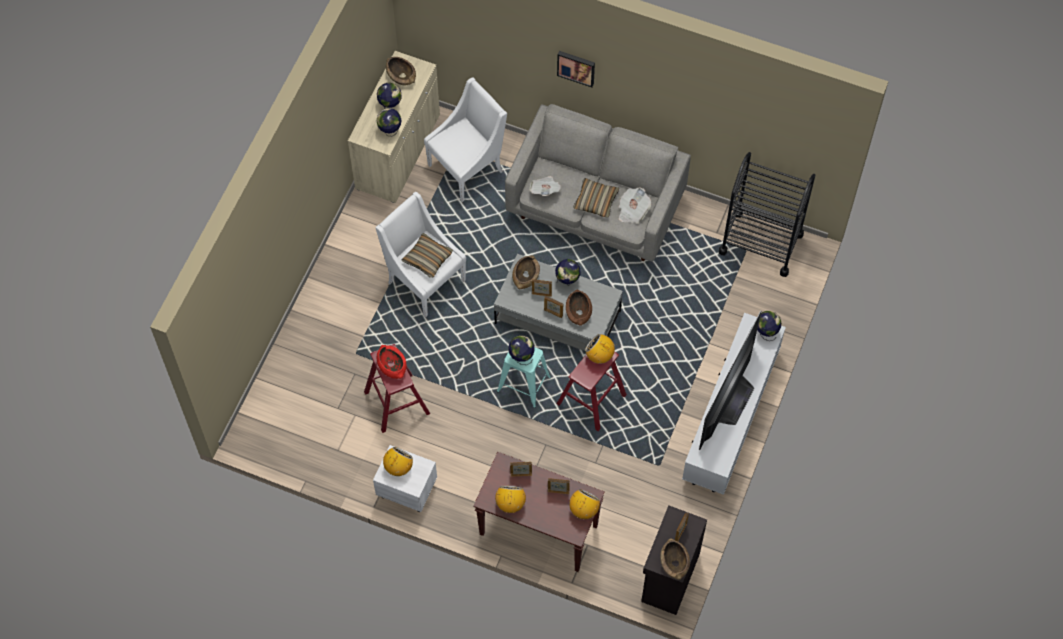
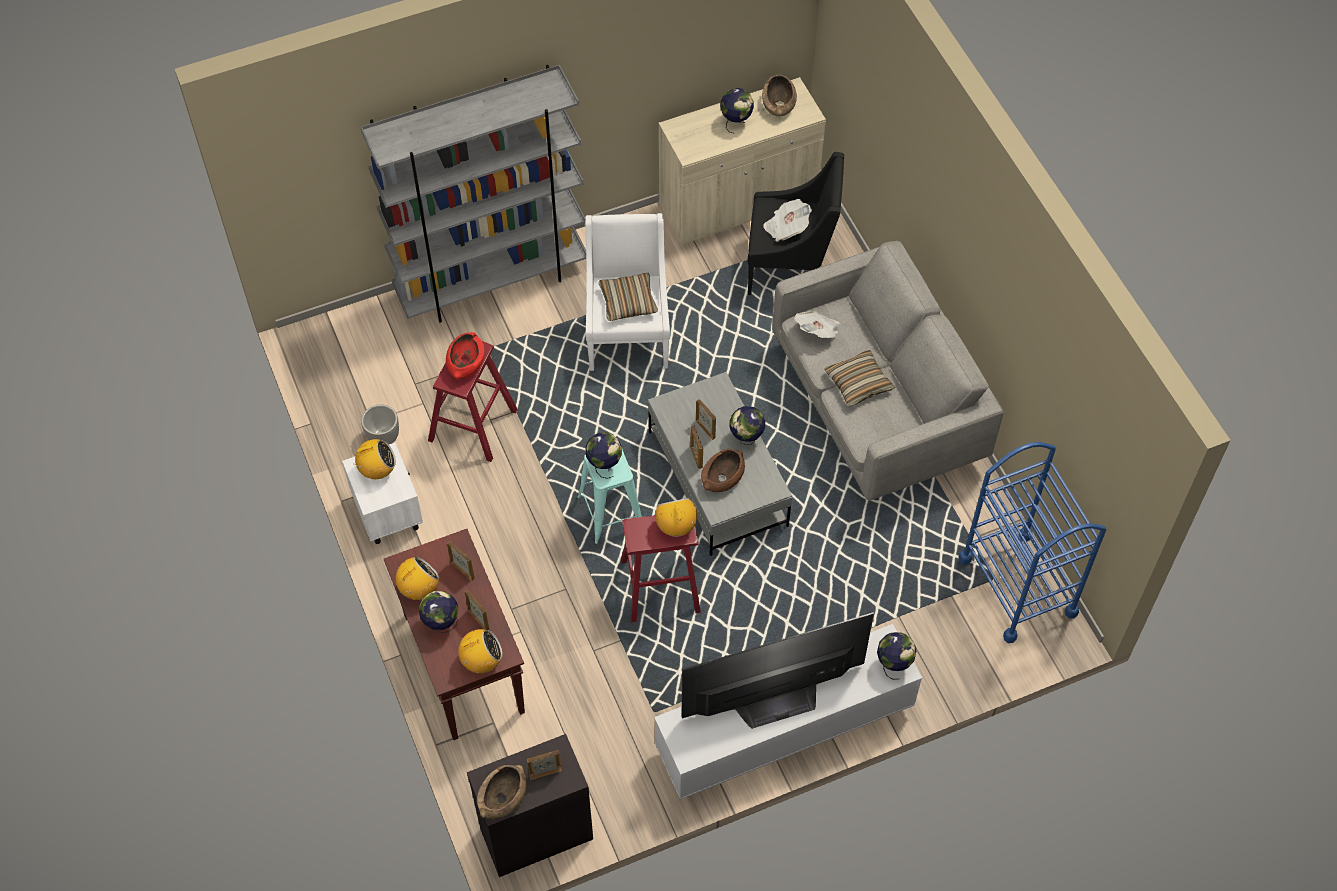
camera: 45 degrees right, 5 degrees down
(313, 314) = (492, 282): none -> grey bookcase
(355, 452) = (383, 437): none -> planter
(390, 131) = (708, 145): globe -> globe (441, 624)
(468, 167) = (790, 268): white armchair -> black armchair
(525, 276) = (709, 400): brown bowl -> none
(576, 67) = (939, 204): picture -> none
(632, 211) = (886, 423): newspaper -> newspaper (786, 228)
(761, 243) = (1017, 586): black cart -> blue cart

